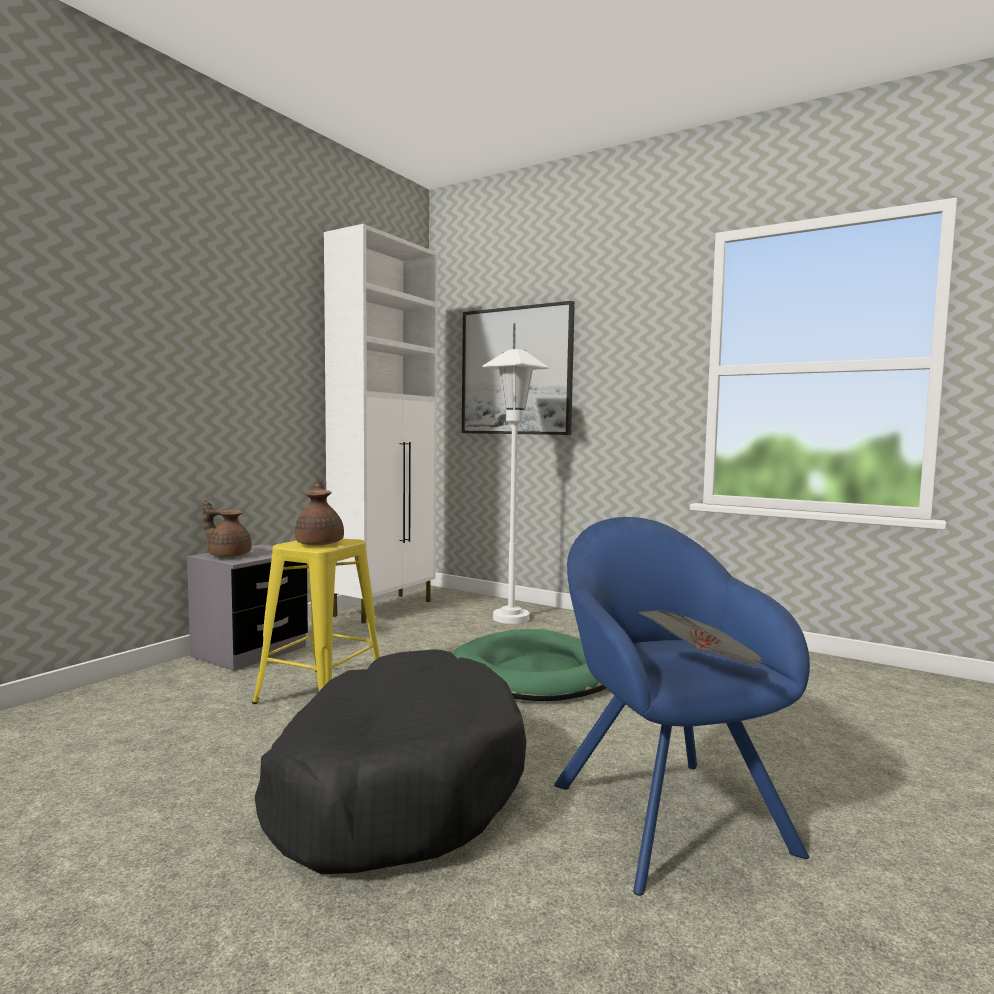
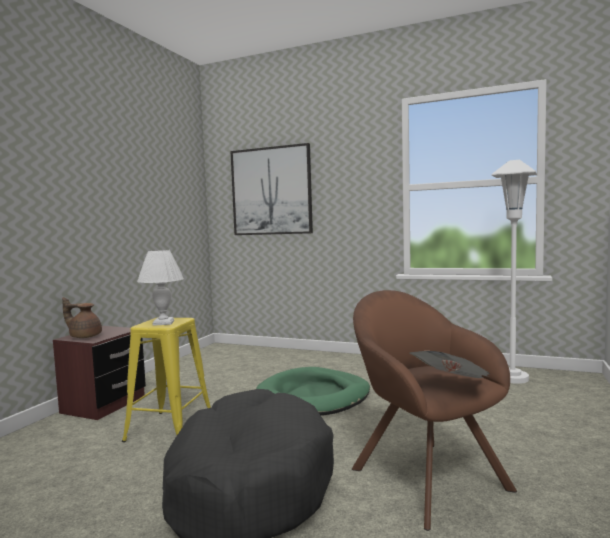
camera: 10 degrees left, 0 degrees up
(250, 652) = (104, 404): grey nightstand -> brown nightstand
(320, 543) = (164, 323): brown teapot -> white table lamp
(385, 608) = (191, 362): white cabinet -> none
(511, 618) = (282, 360): white floor lamp -> white floor lamp (512, 378)
(663, 809) = (424, 475): blue armchair -> brown armchair

